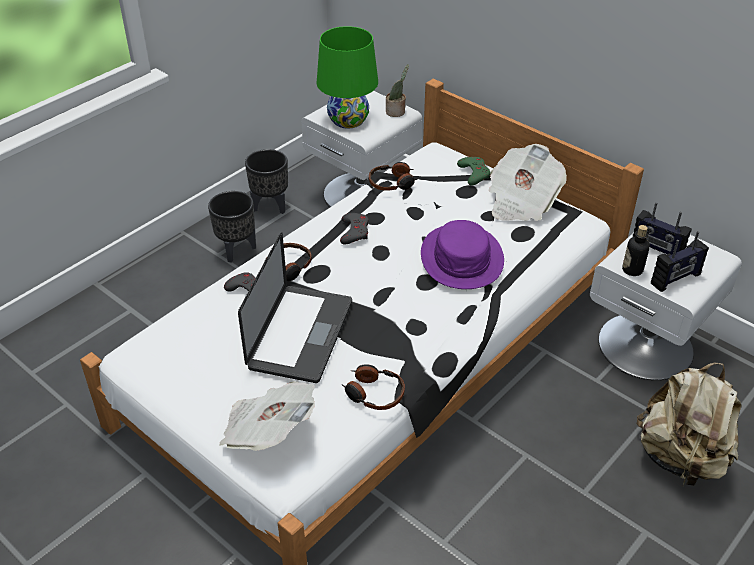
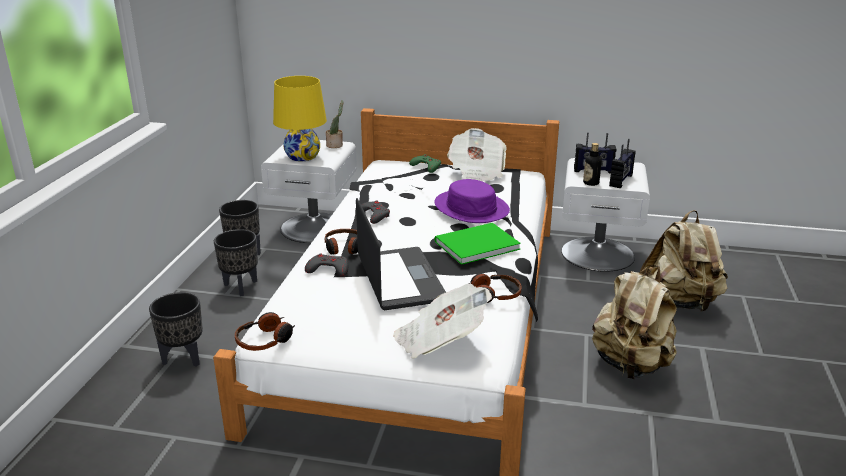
camera: 30 degrees left, 15 degrees down
(131, 319) = (184, 358): none -> black planter
(348, 120) = (302, 156): green table lamp -> yellow table lamp
(392, 183) = (373, 184): headphones -> headphones (265, 340)
(414, 315) = (474, 245): none -> green book
(539, 517) = (631, 365): none -> beige backpack

